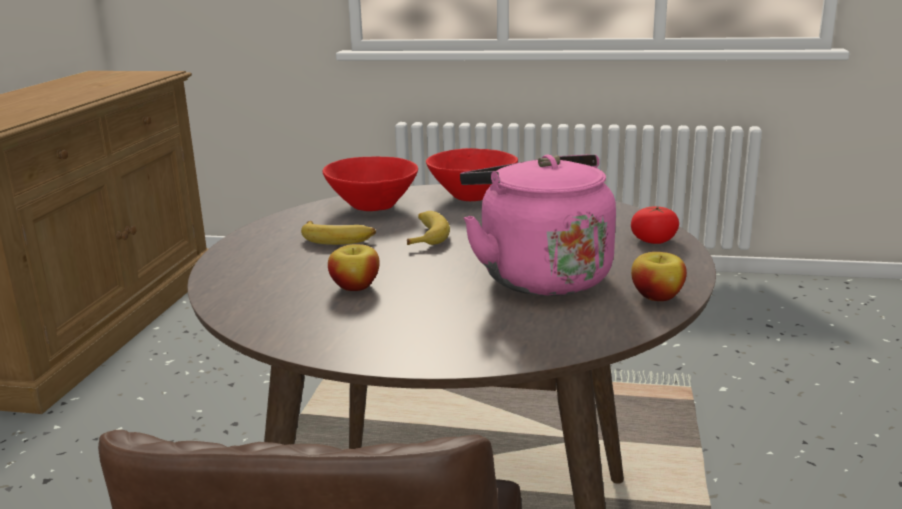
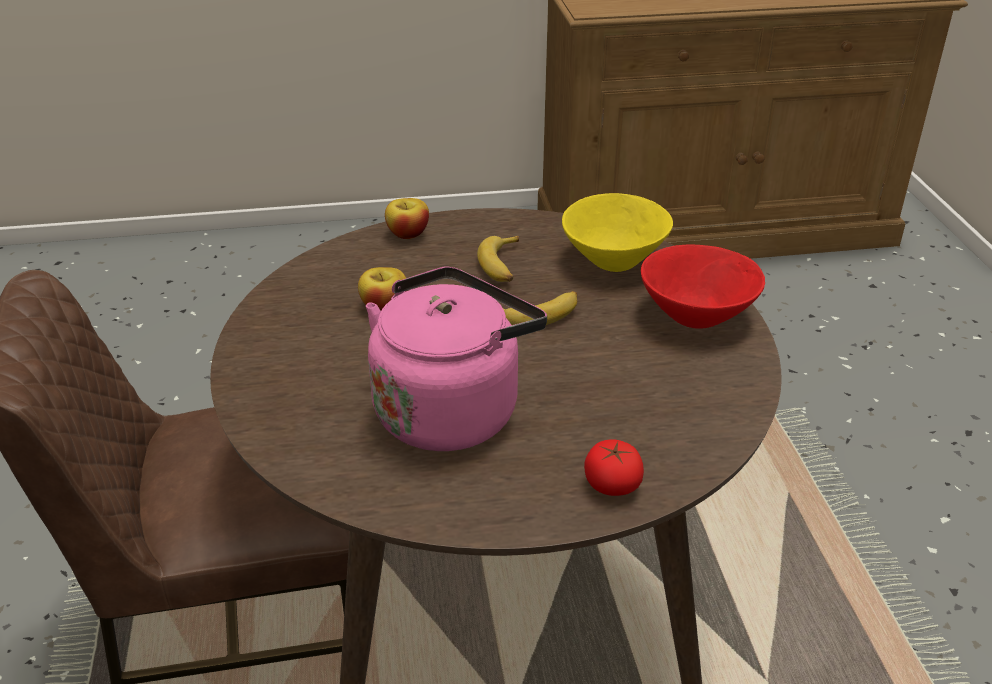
camera: 70 degrees right, 15 degrees up
(373, 207) = (612, 261): red bowl -> yellow bowl
(657, 296) = (423, 502): apple -> apple (408, 234)

